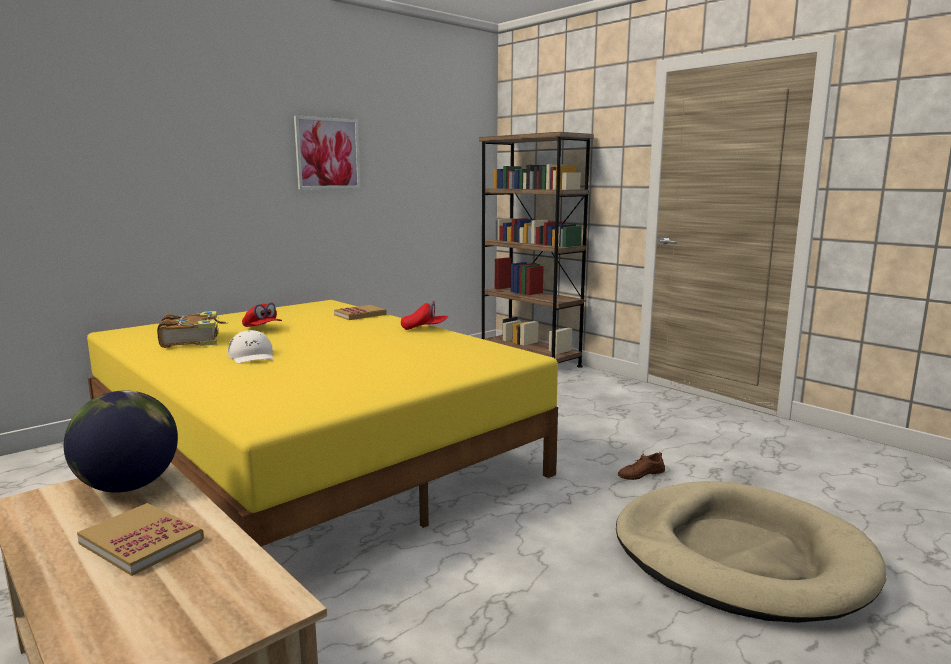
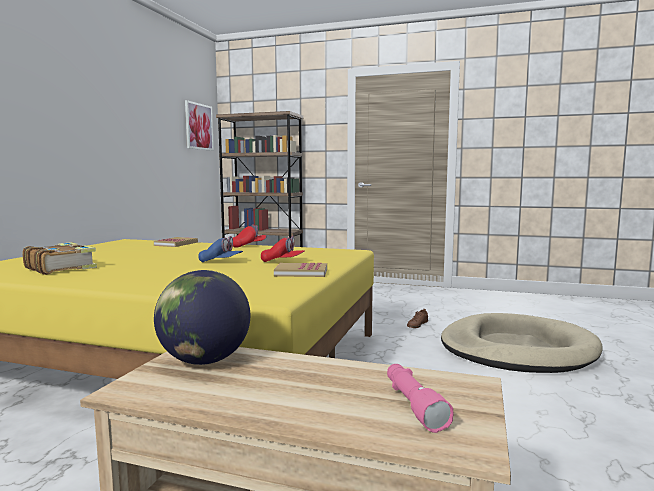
camera: 30 degrees left, 5 degrees down
(141, 541) = (300, 383): book -> book (301, 272)
(169, 608) = (413, 405): none -> pink flashlight
(252, 356) = (151, 270): white cap -> none
(262, 329) = (111, 257): red cap -> red cap (282, 262)
(327, 153) = (115, 115): picture -> picture (199, 126)
(337, 354) = (220, 262): none -> blue cap

